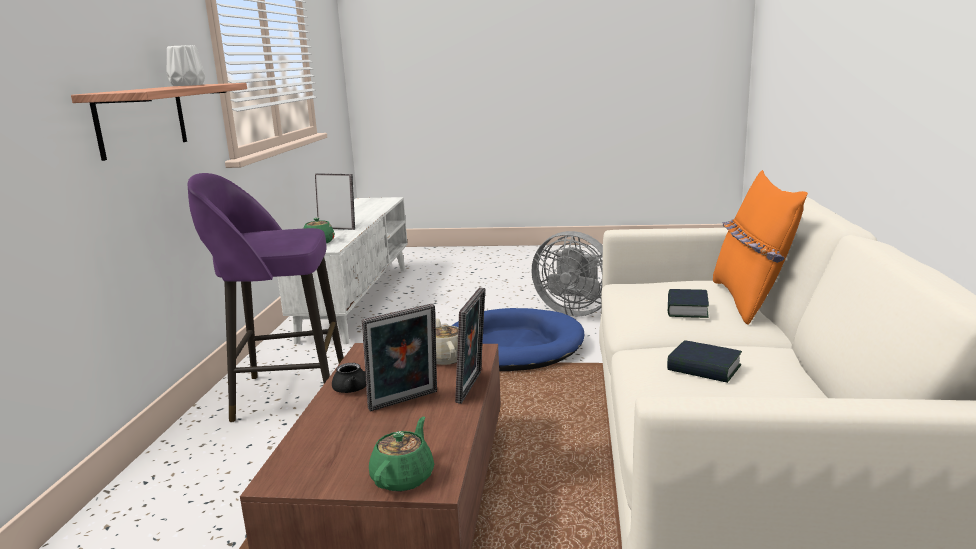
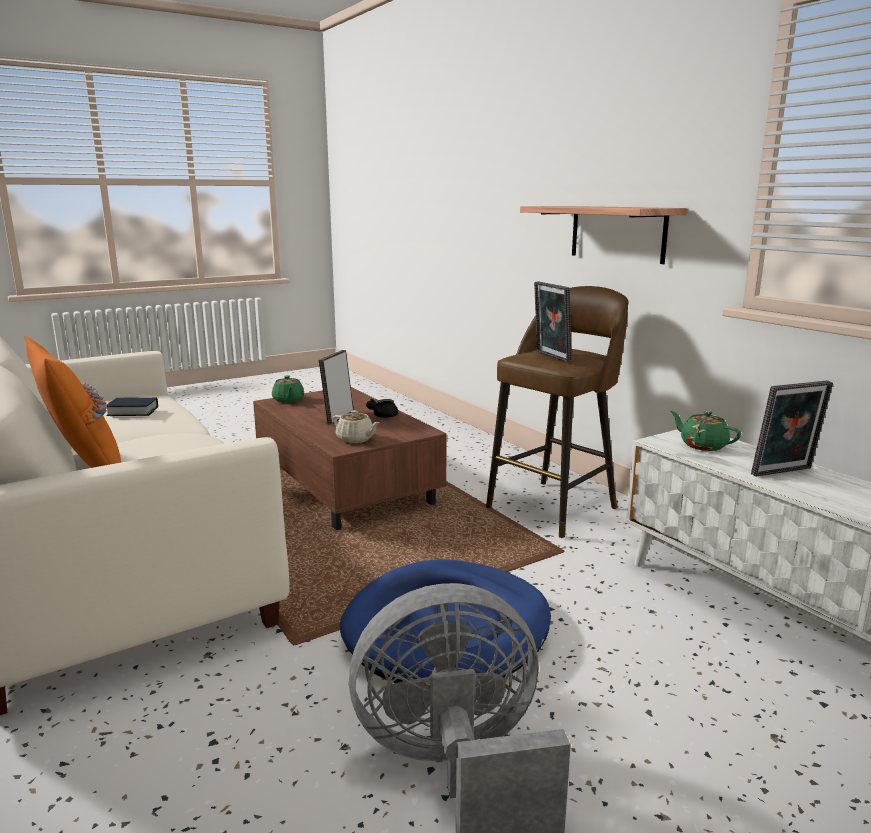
camera: 140 degrees right, 0 degrees up
(186, 85) = (642, 207): white vase -> none
(286, 394) = (554, 507): purple stool -> brown stool
(473, 387) = (307, 430): picture frame -> picture frame (550, 357)
(687, 309) = (150, 441): book -> none

